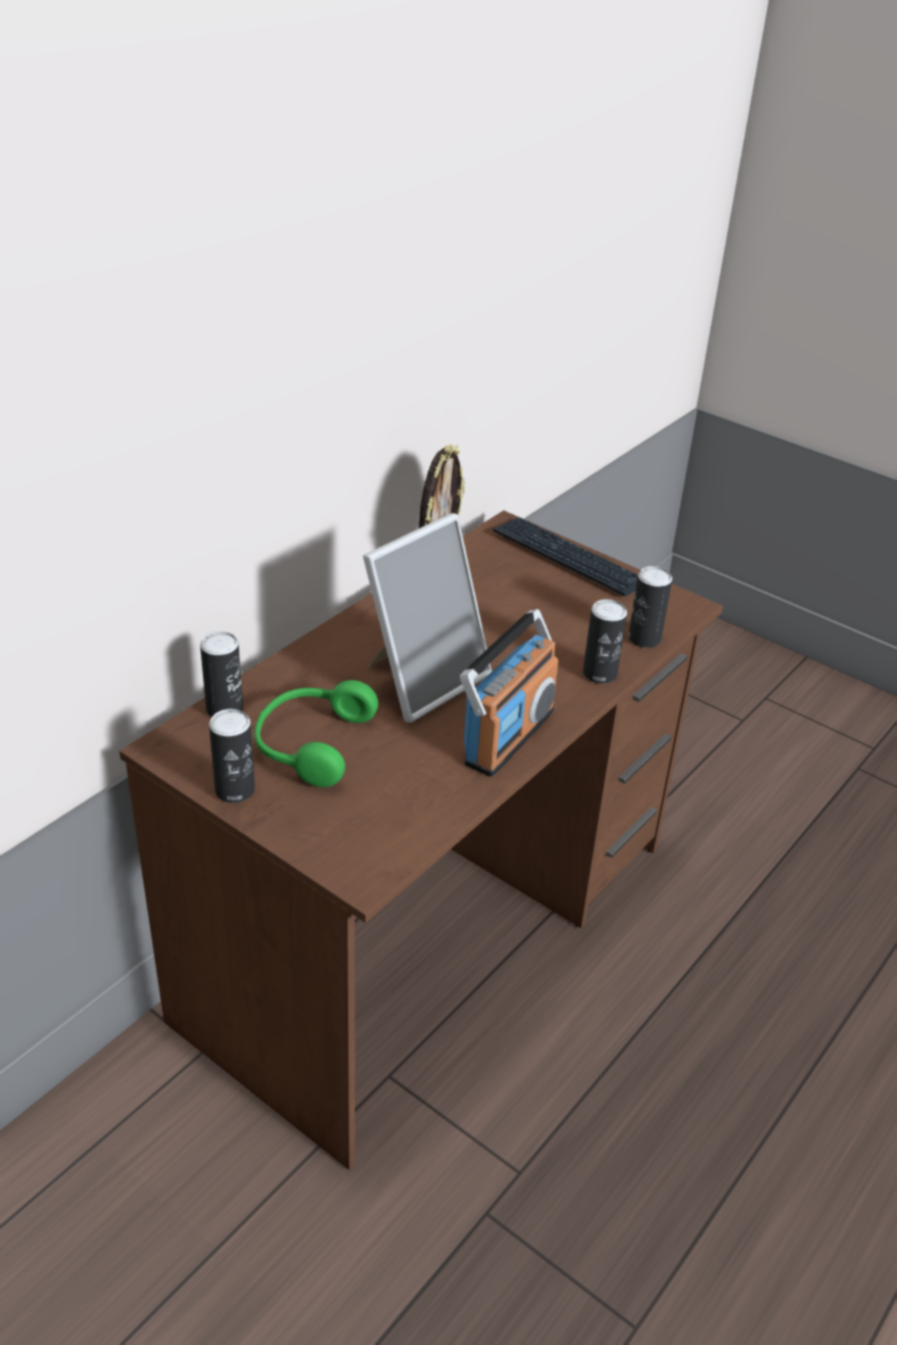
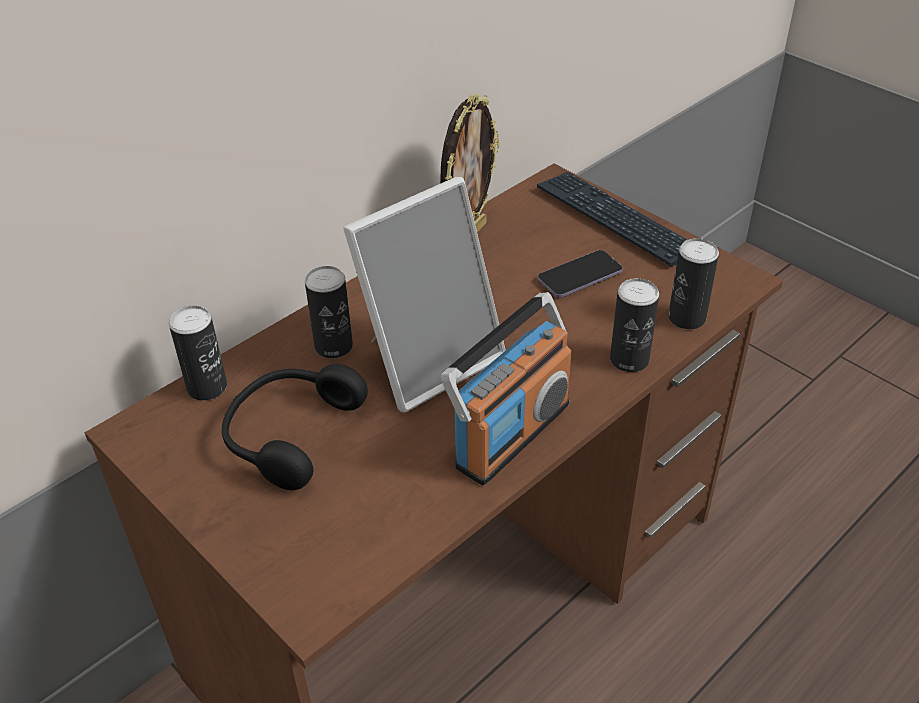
camera: 10 degrees right, 5 degrees up
(235, 790) = (194, 488): can -> can (333, 346)
(310, 744) = (289, 434): green headphones -> black headphones
(544, 607) = (579, 276): none -> phone

